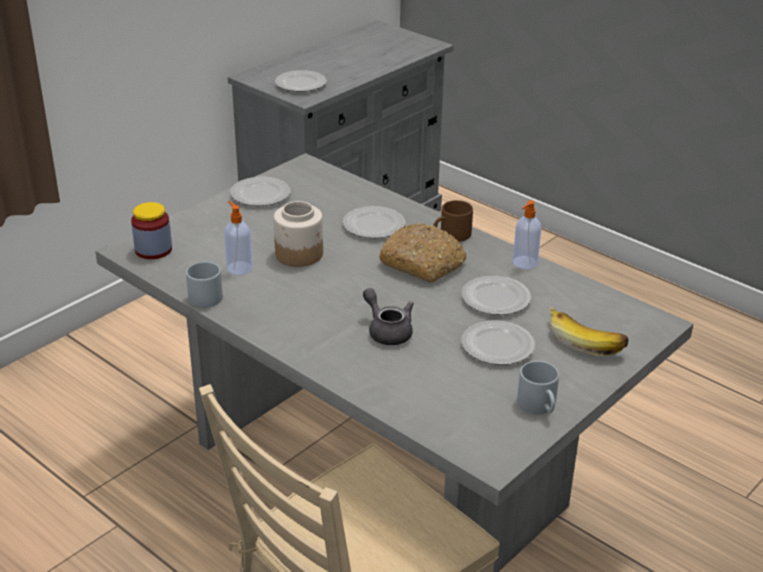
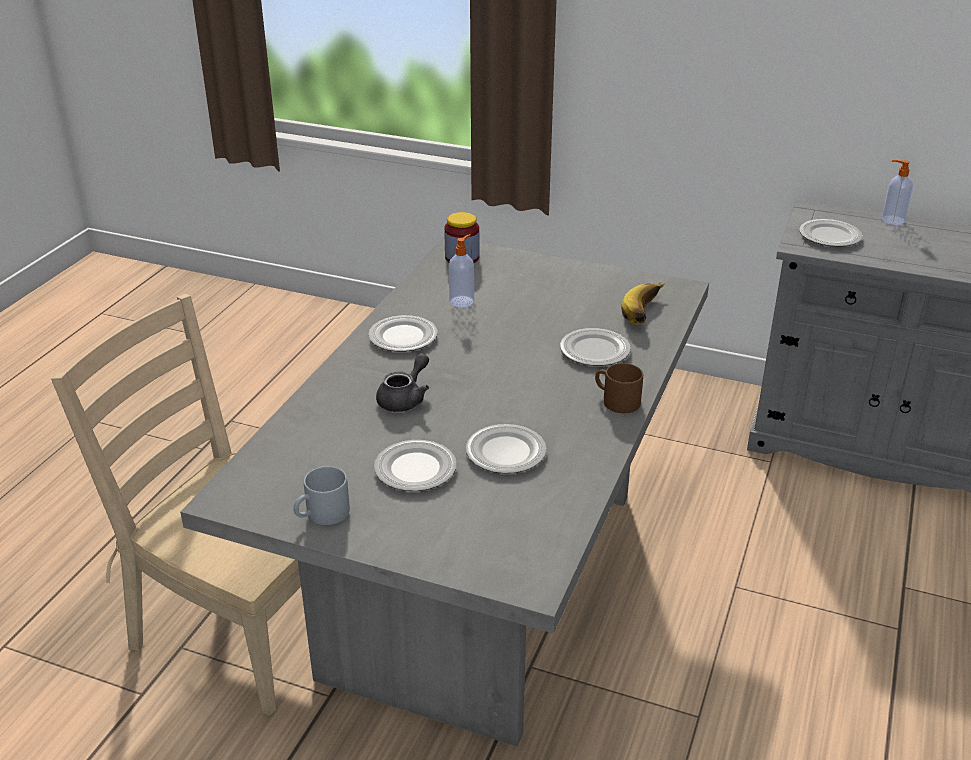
camera: 70 degrees right, 0 degrees up
(205, 294) = (408, 297): grey mug -> none
(259, 195) = (599, 279): plate -> plate (403, 337)
(299, 254) = (508, 324): jar -> none
(423, 263) = (544, 394): bread -> none
(524, 263) = (596, 460): soap dispenser -> soap dispenser (892, 220)
(586, 340) = (461, 530): banana -> banana (647, 314)

